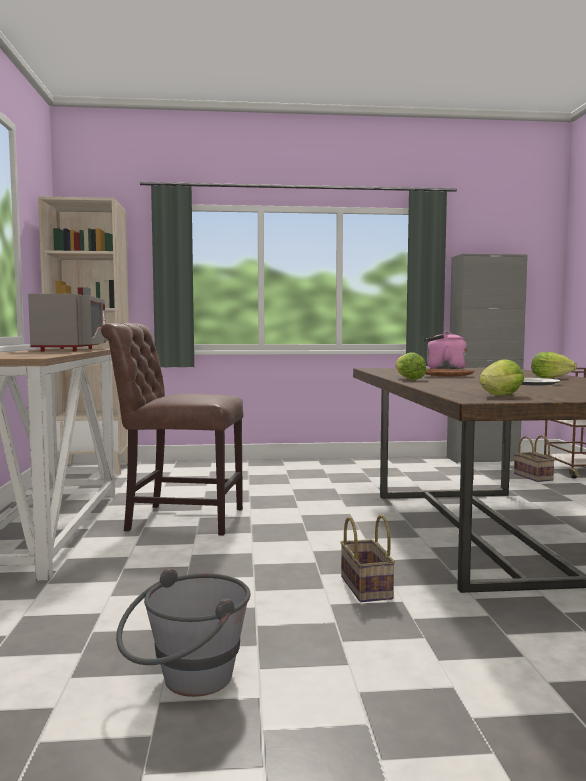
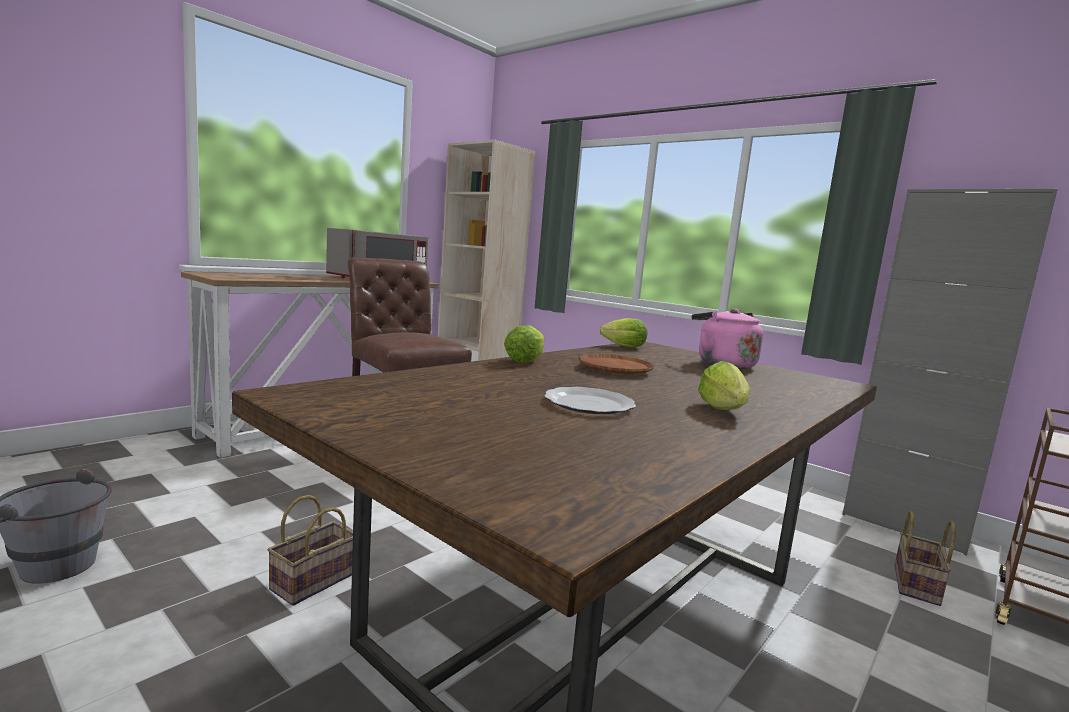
camera: 45 degrees right, 5 degrees up
(498, 396) = (349, 399): lettuce -> lettuce (621, 346)

